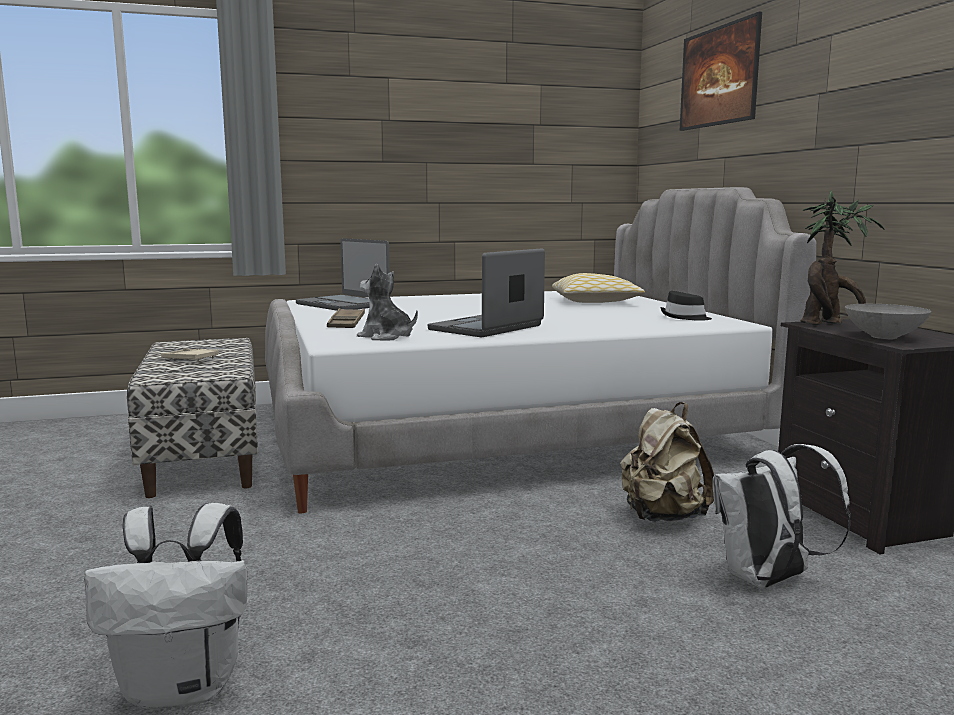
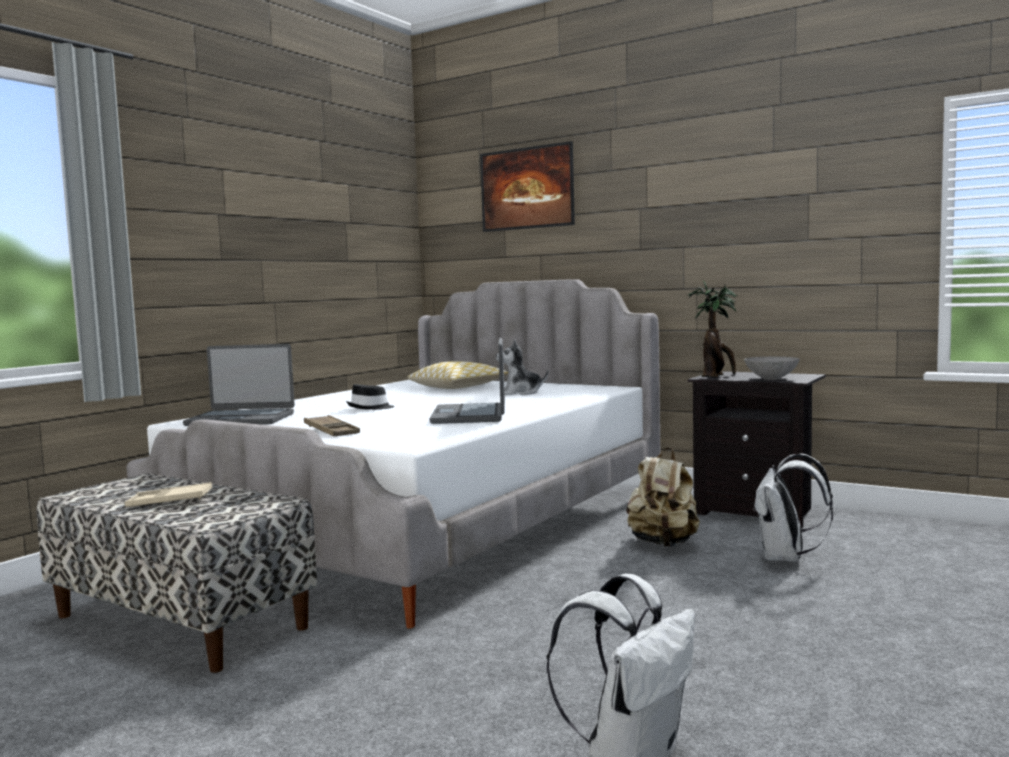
camera: 40 degrees left, 5 degrees down
(386, 337) = (424, 434): plush toy -> plush toy (521, 393)
(685, 317) = (569, 389): black hat -> black hat (370, 408)

